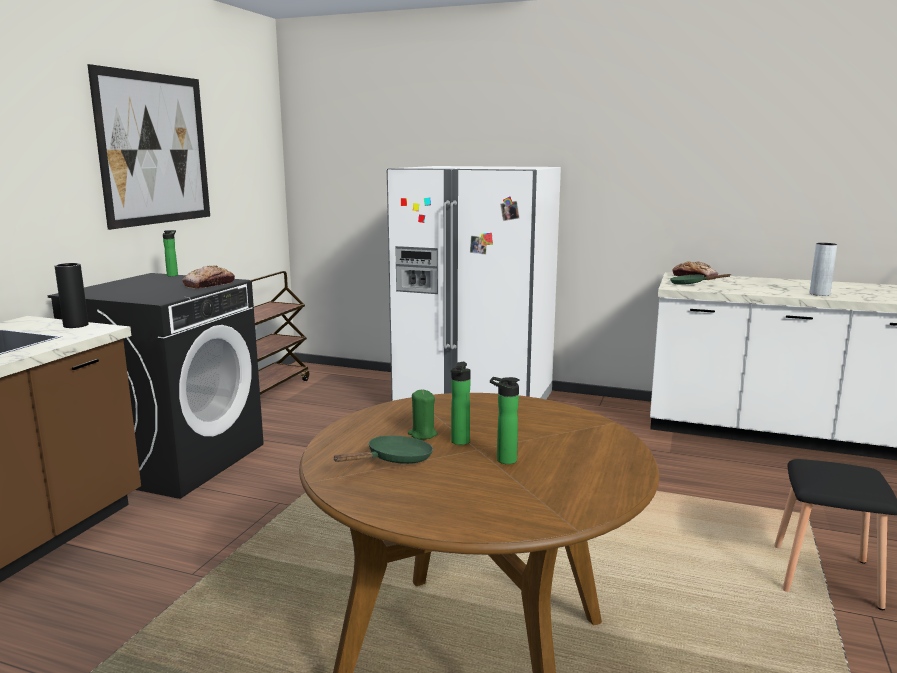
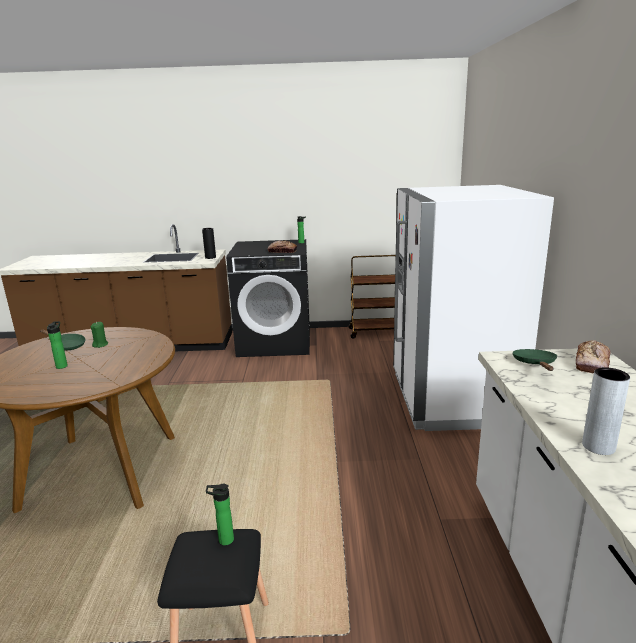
camera: 70 degrees right, 5 degrees up
(155, 149) = (322, 167): picture -> none
(459, 442) = (88, 353): bottle -> bottle (223, 540)

